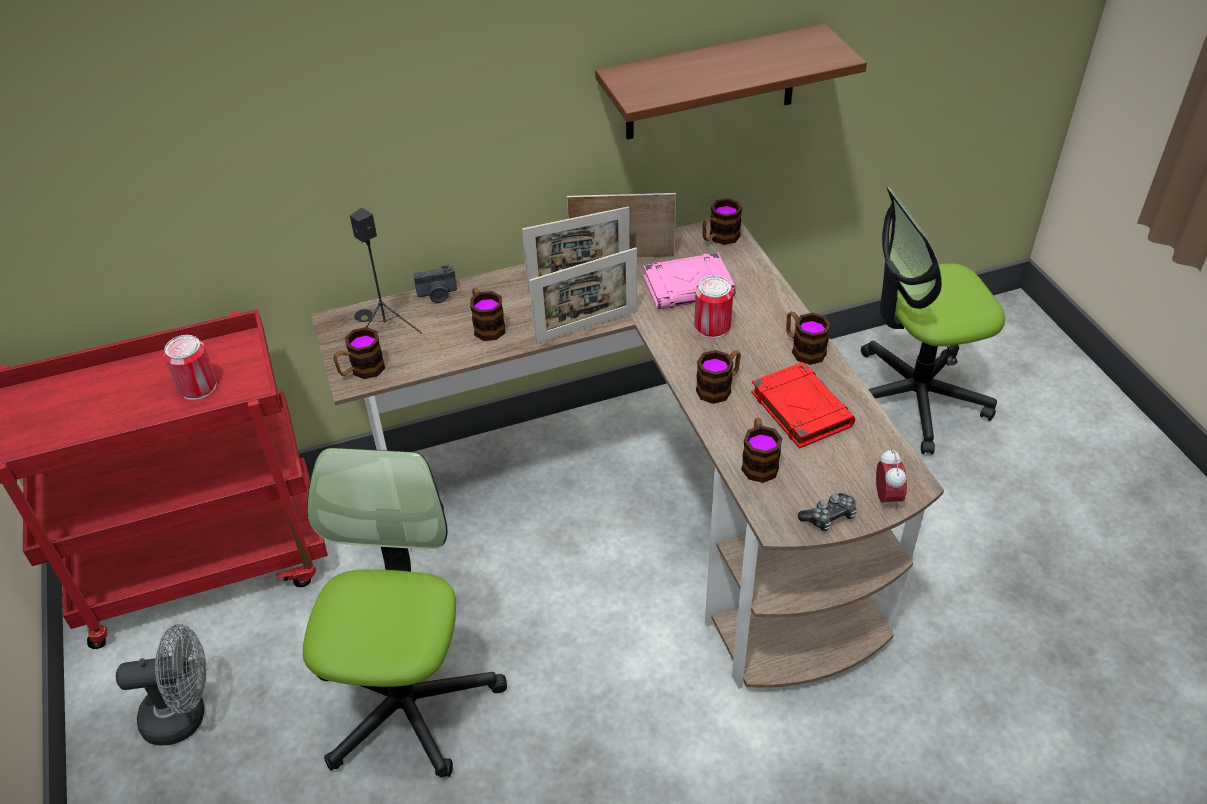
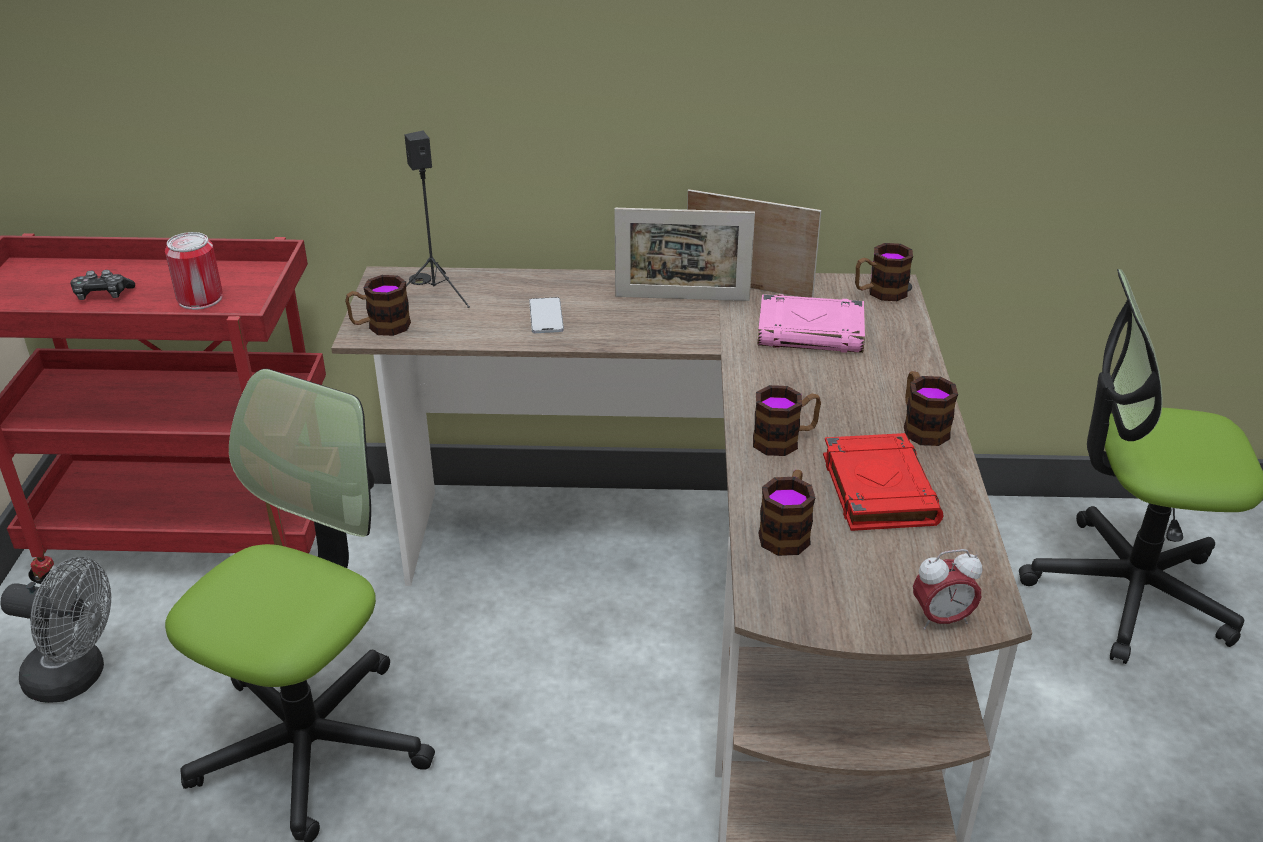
camera: 20 degrees right, 10 degrees down
(437, 295) = (512, 278): camera -> none
(486, 325) = (546, 317): mug -> phone
(586, 327) = (660, 343): picture frame -> none
(711, 83) = (899, 87): shelf -> none
(712, 326) = (815, 377): can -> none
(829, 517) = (845, 619): game controller -> game controller (102, 295)
(887, 498) = (941, 619): alarm clock -> alarm clock turned 60 degrees clockwise

